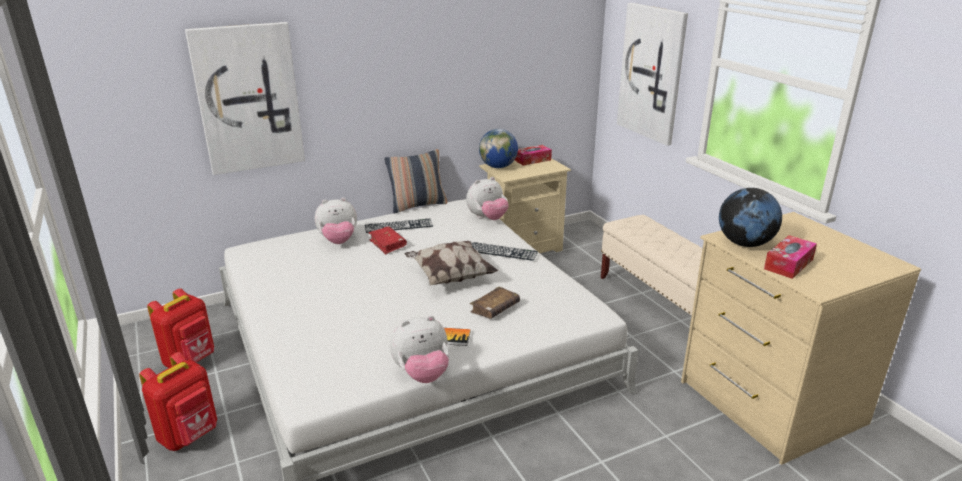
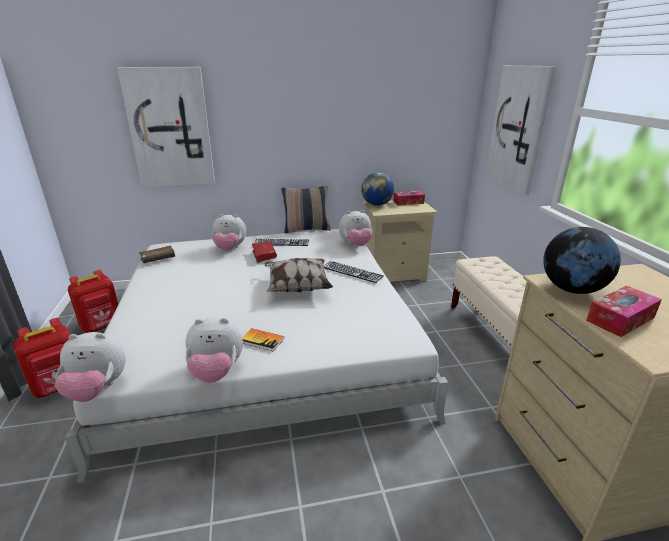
camera: 15 degrees right, 0 degrees up
(308, 411) = (97, 389): none -> plush toy
(495, 308) = (318, 320): brown book -> brown book (158, 259)

